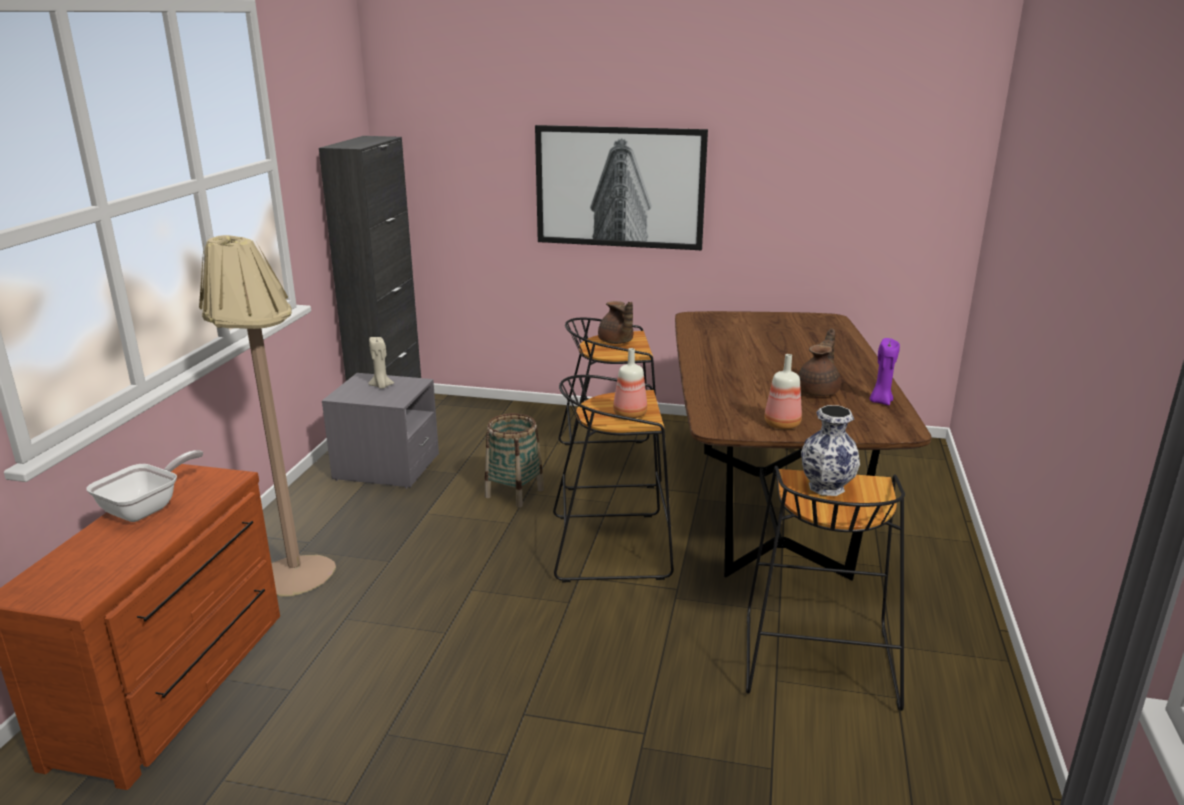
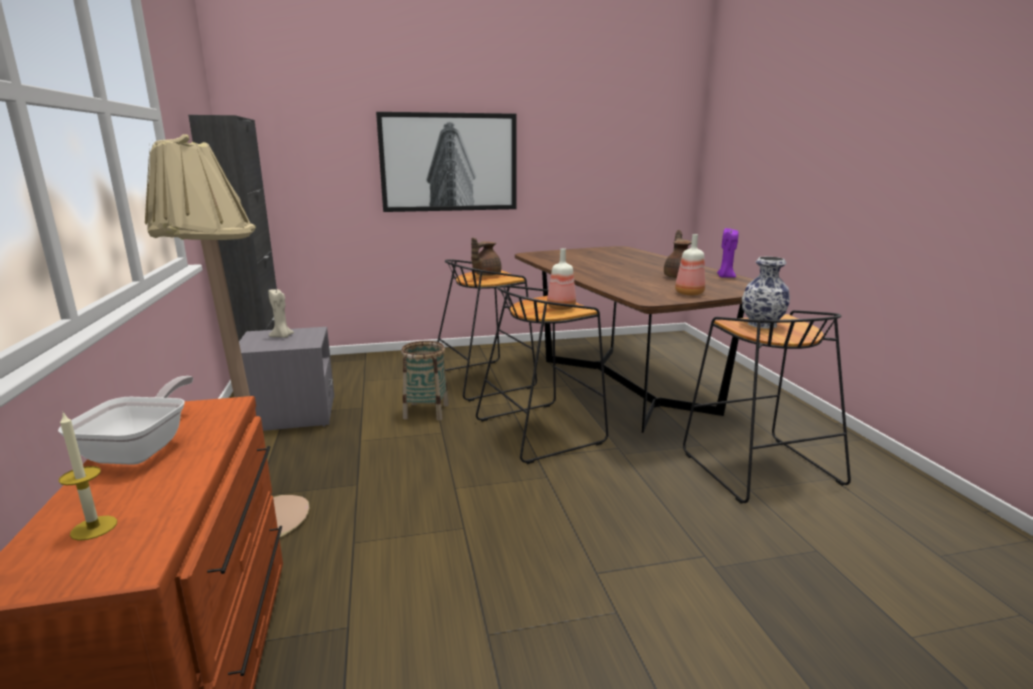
camera: 25 degrees left, 5 degrees down
(77, 567) = (94, 528): none -> candle
(616, 342) = (485, 275): brown teapot -> brown teapot turned 90 degrees clockwise

